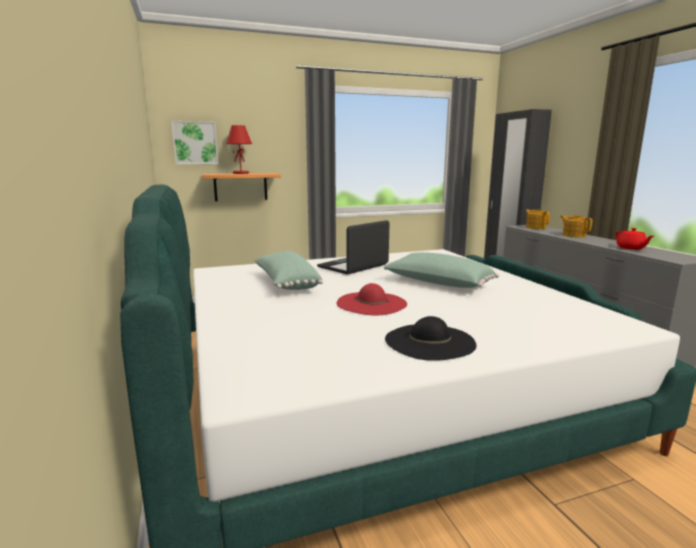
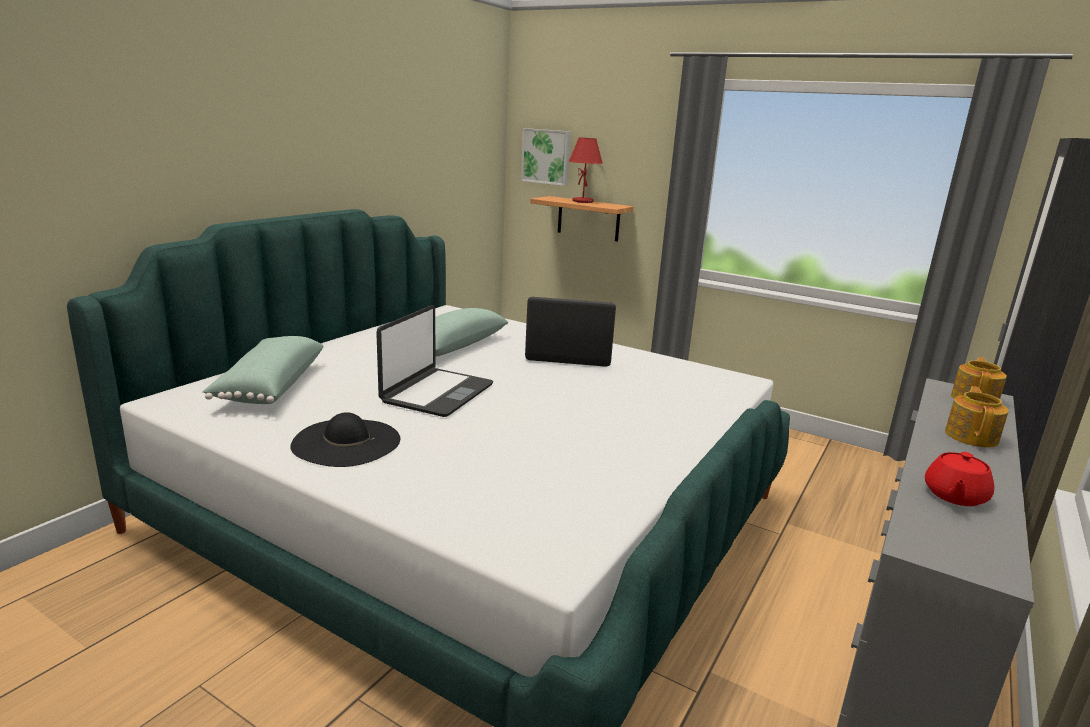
camera: 50 degrees right, 5 degrees up
(371, 303) = (436, 393): red hat -> laptop
(438, 284) = (567, 409): green pillow -> green pillow (269, 386)

